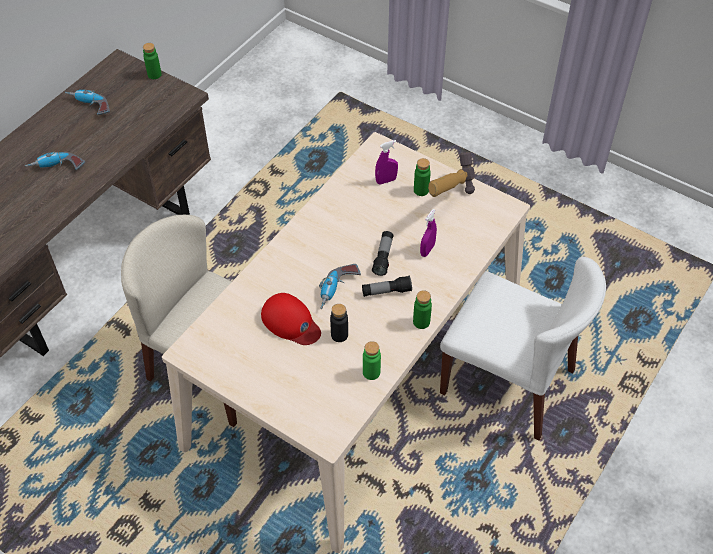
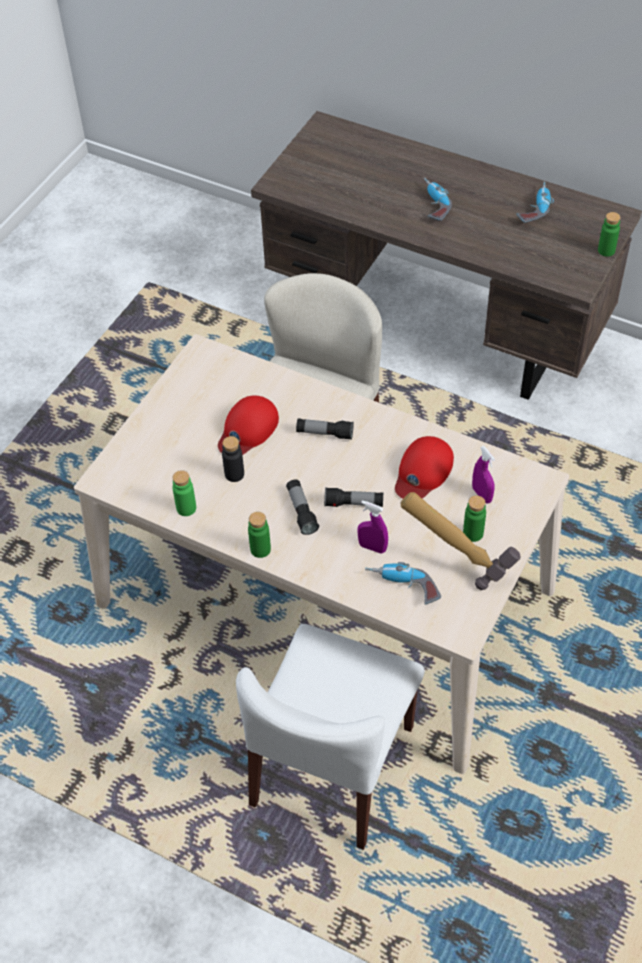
camera: 85 degrees right, 0 degrees up
(306, 269) = (324, 433): none -> flashlight
(338, 290) = (297, 465): power drill -> power drill (402, 587)
(358, 211) = (423, 472): none -> red cap

